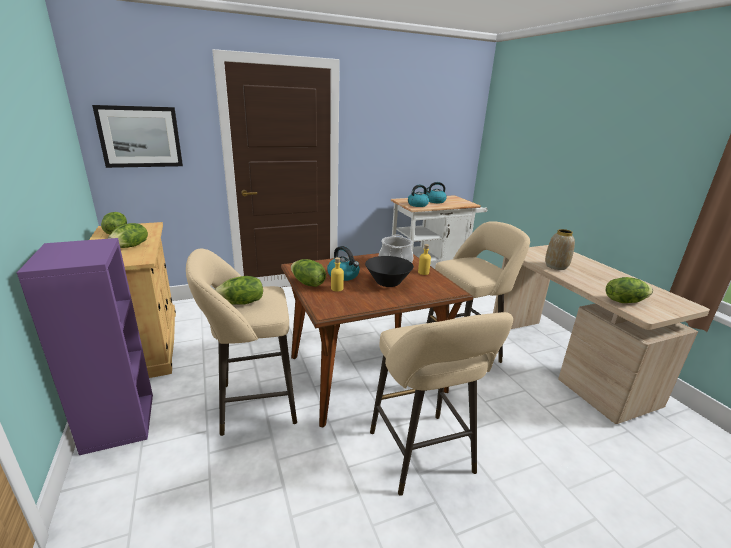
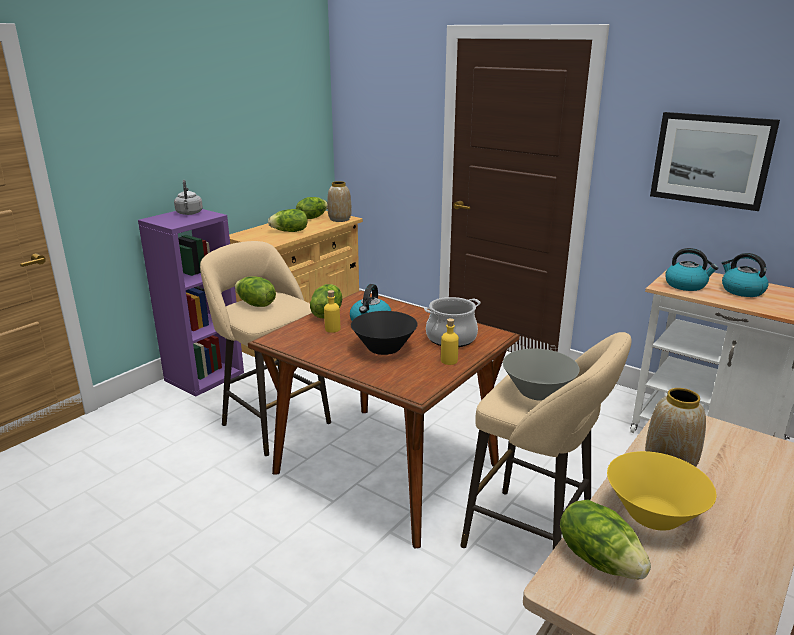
camera: 60 degrees right, 0 degrees up
(69, 248) = (189, 213): none -> grey kettle
(140, 137) = (374, 124): picture -> picture (711, 160)
(147, 227) = (340, 219): none -> vase
(423, 456) = (280, 560): beige stool -> none
(475, 267) = (538, 392): none -> grey bowl
(593, 282) = (654, 515): none -> yellow bowl

